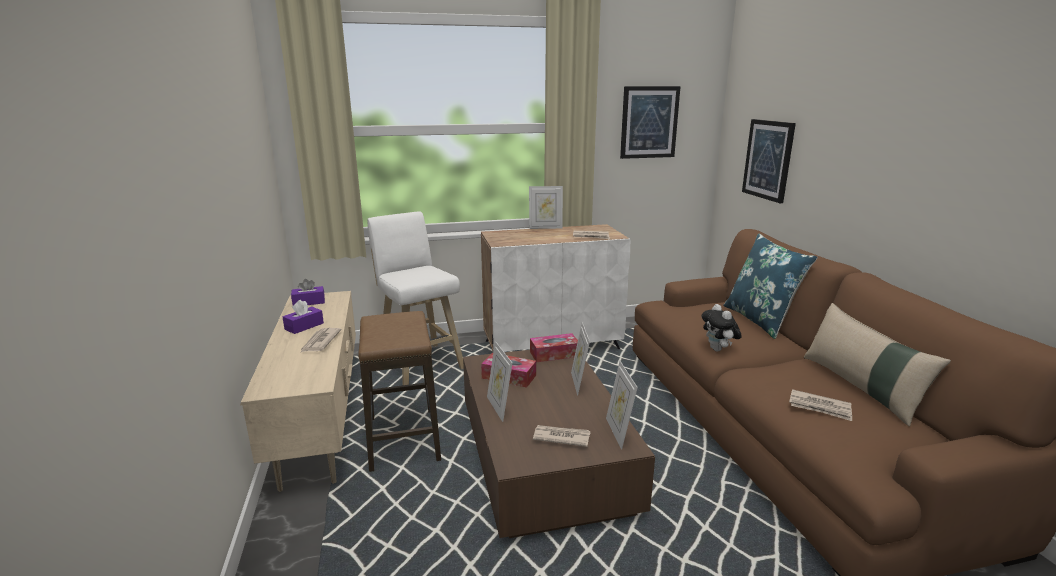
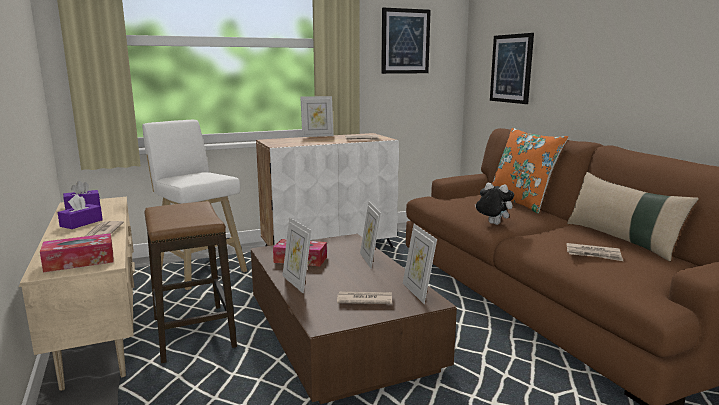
camera: 10 degrees left, 5 degrees down
(554, 354) = (340, 241): tissue box -> tissue box (79, 261)
(718, 350) = (492, 224): plush toy -> plush toy turned 150 degrees clockwise
(760, 320) = (521, 202): blue pillow -> orange pillow

